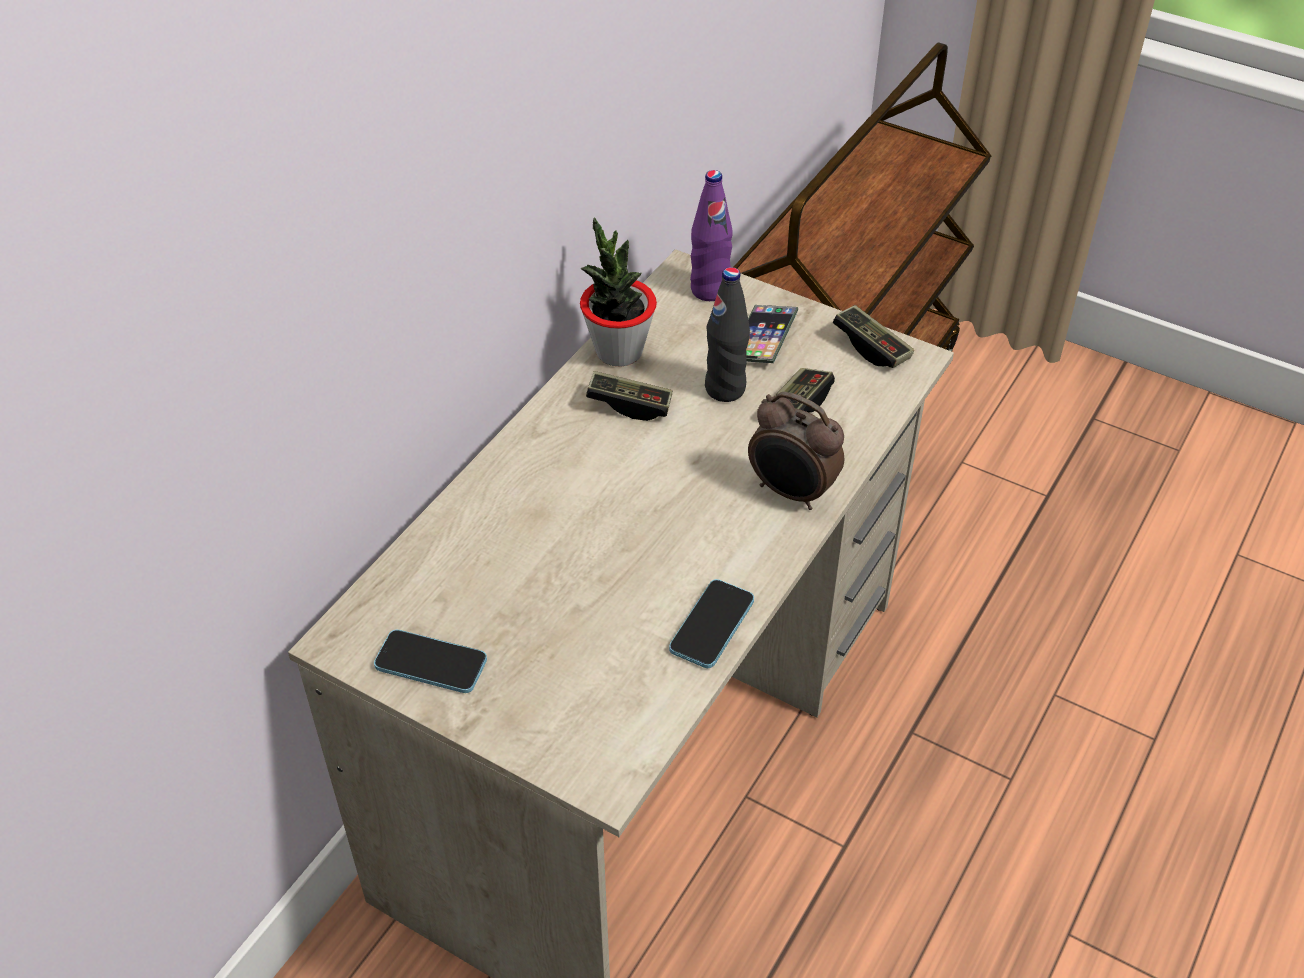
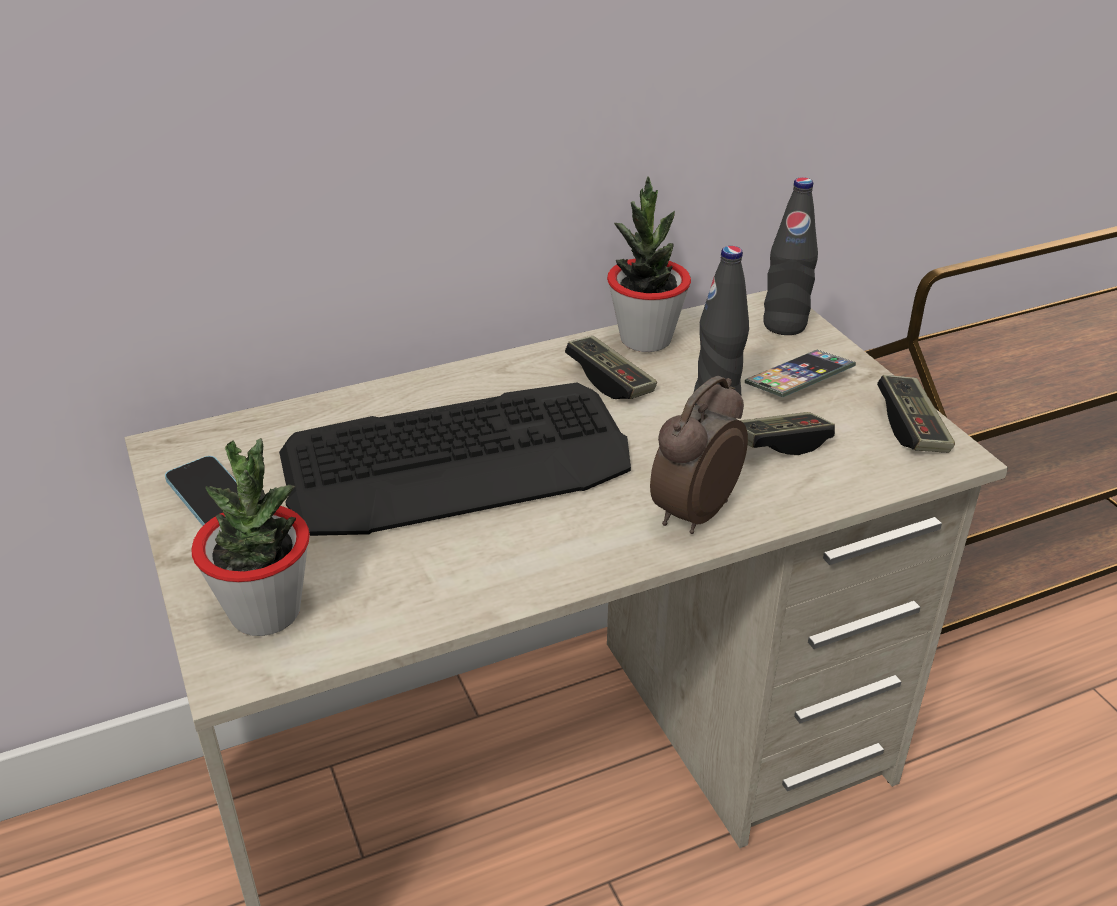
camera: 35 degrees right, 10 degrees down
(581, 728) = (266, 612): none -> potted plant
(589, 535) = (458, 462): none -> keyboard
(709, 290) = (784, 325): purple bottle -> black bottle
(712, 625) = (485, 588): phone -> none
(791, 492) = (692, 513): alarm clock -> alarm clock turned 60 degrees clockwise

